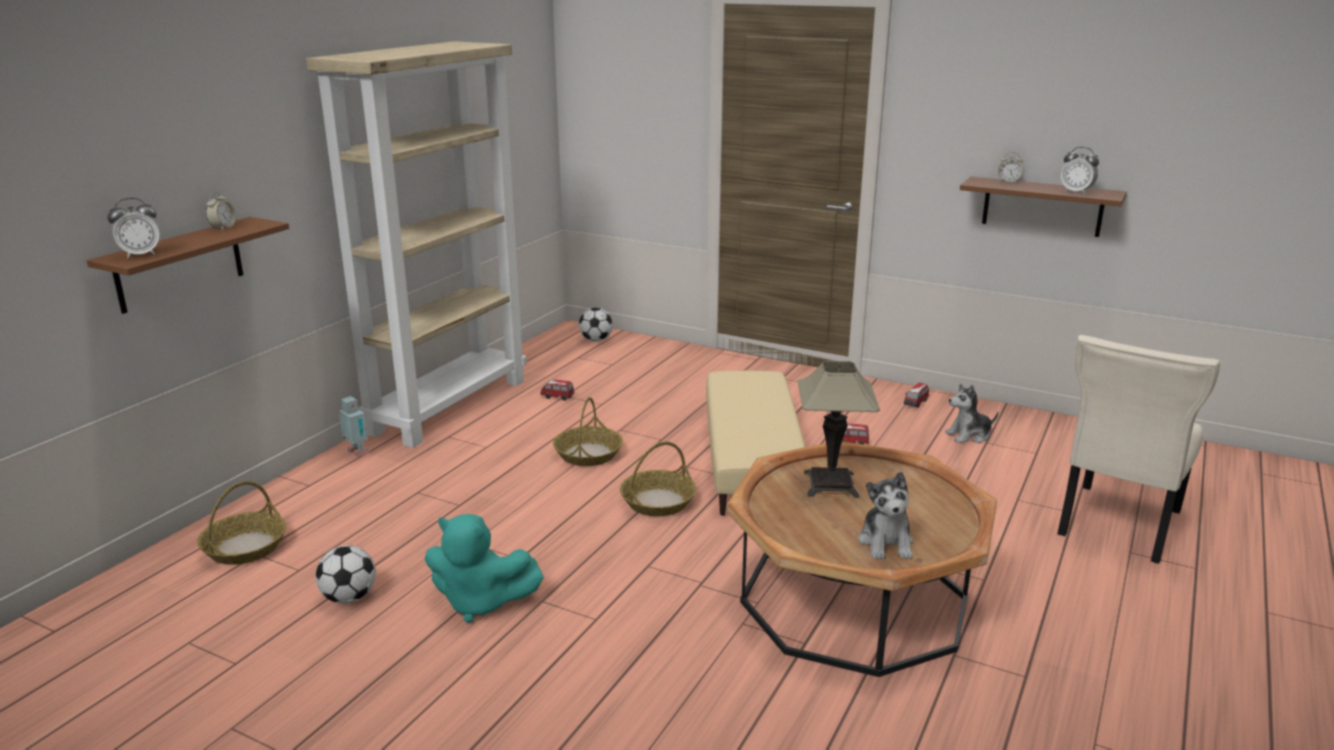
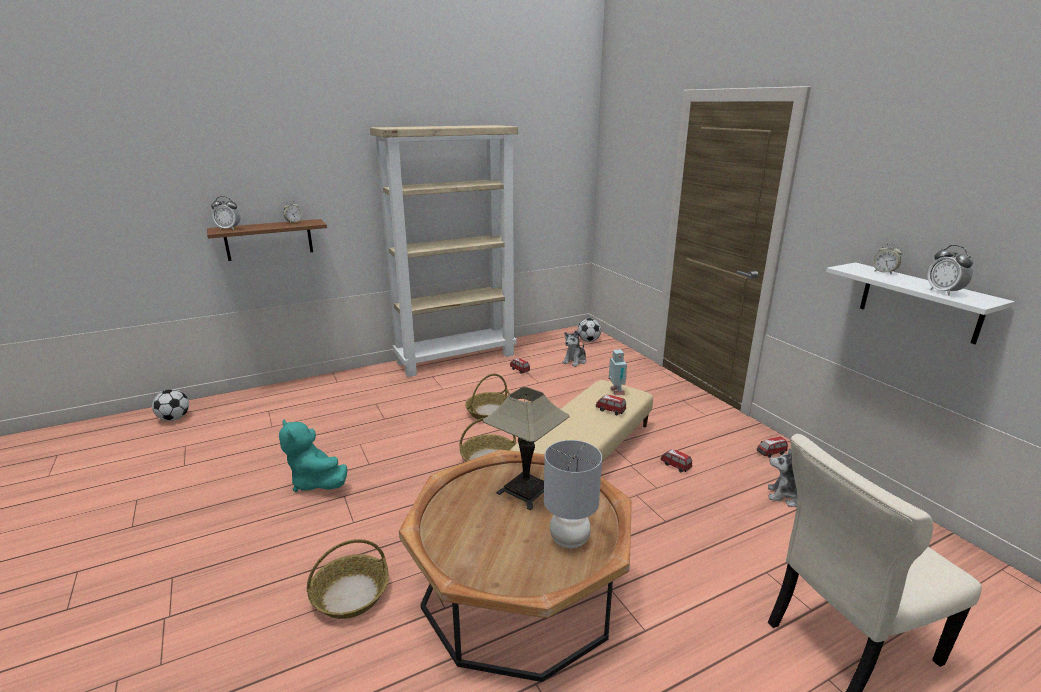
camera: 35 degrees right, 0 degrees up
(245, 547) = (269, 405): basket -> basket (351, 594)
(349, 598) = (269, 451): football -> football (174, 418)
(357, 453) = (379, 371): toy robot -> toy robot (616, 392)
(768, 399) = (610, 410): none -> toy car
(886, 543) = (493, 557): plush toy -> plush toy (575, 361)
(924, 505) = (569, 540): none -> grey table lamp
(1042, 206) = (920, 302): brown shelf -> white shelf

